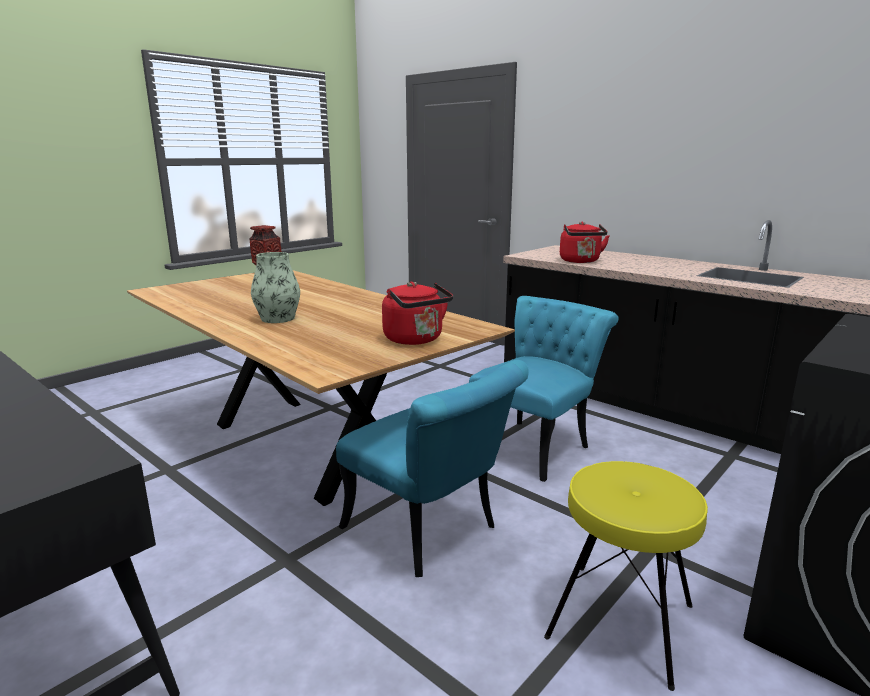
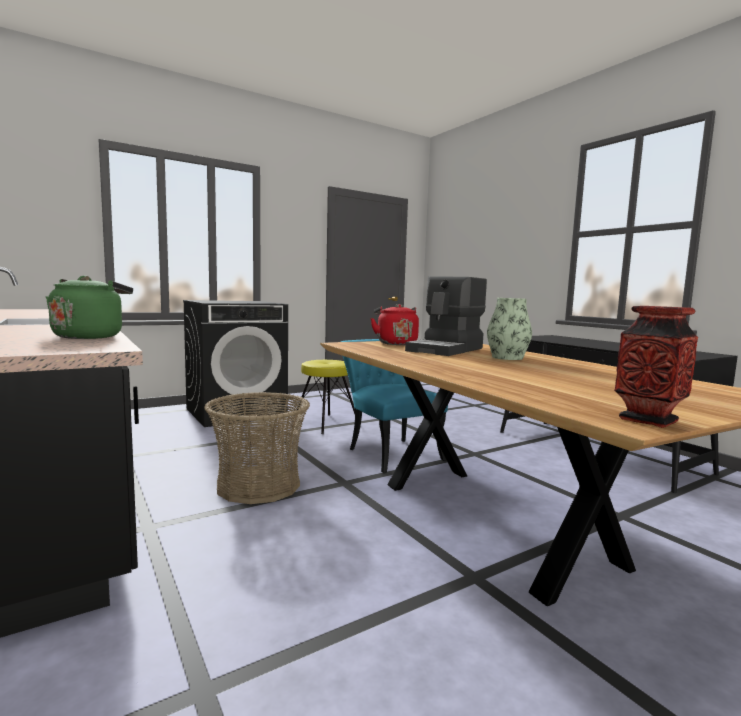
camera: 165 degrees left, 10 degrees down
(341, 329) = (447, 350): none -> coffee machine
(536, 444) = (258, 485): turquoise chair -> basket
(580, 261) = (90, 336): red kettle -> green kettle

